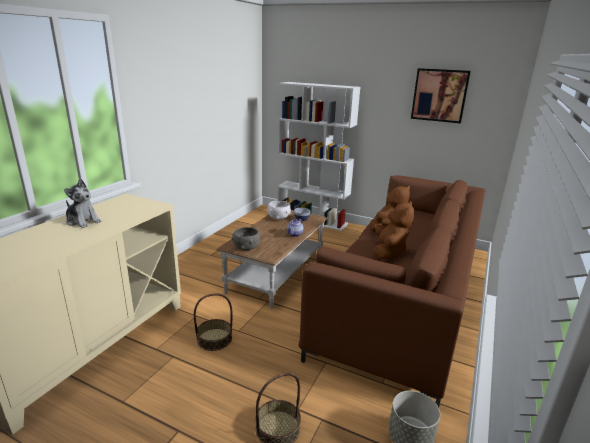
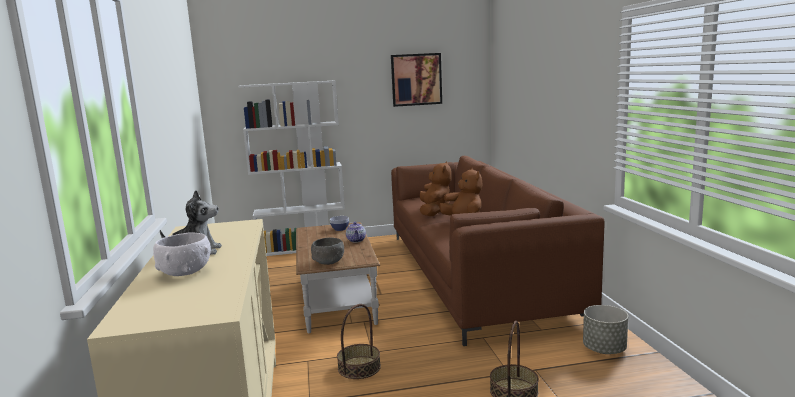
camera: 35 degrees left, 10 degrees down
(279, 217) = (314, 234): white bowl -> white bowl (185, 272)

